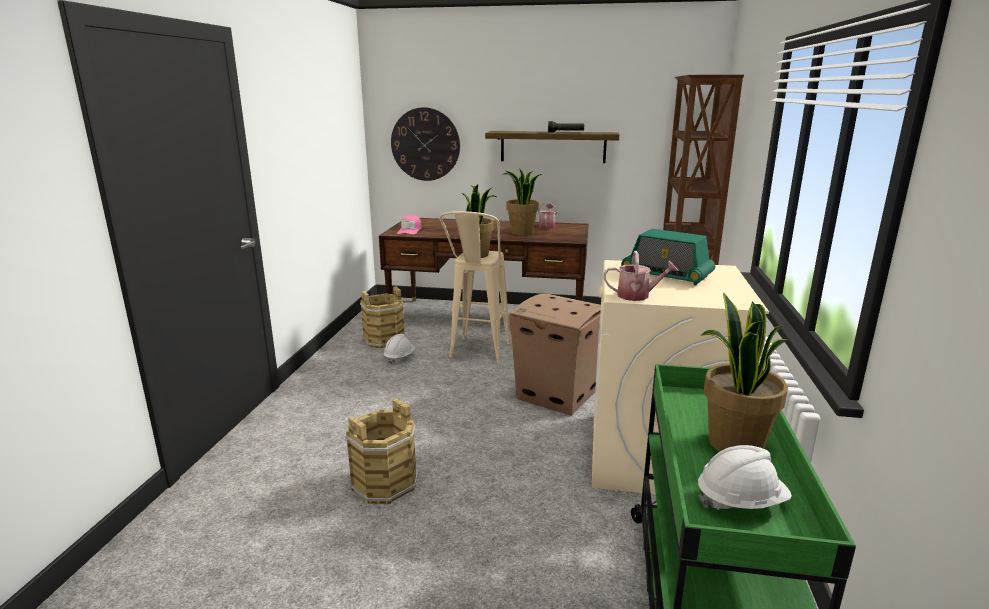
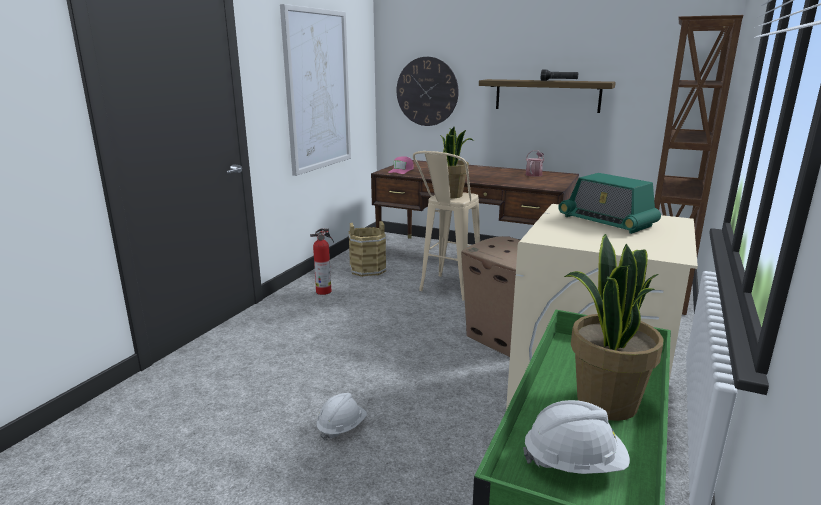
camera: 15 degrees right, 0 degrees up
(316, 148) = (317, 90): none -> picture
(347, 369) = (325, 291): none -> fire extinguisher
(385, 484) = (312, 396): brown bucket -> none
(399, 357) = (374, 286): white hard hat -> white hard hat (341, 427)
(521, 233) = (505, 178): potted plant -> none
(638, 296) = (559, 238): watering can -> none

